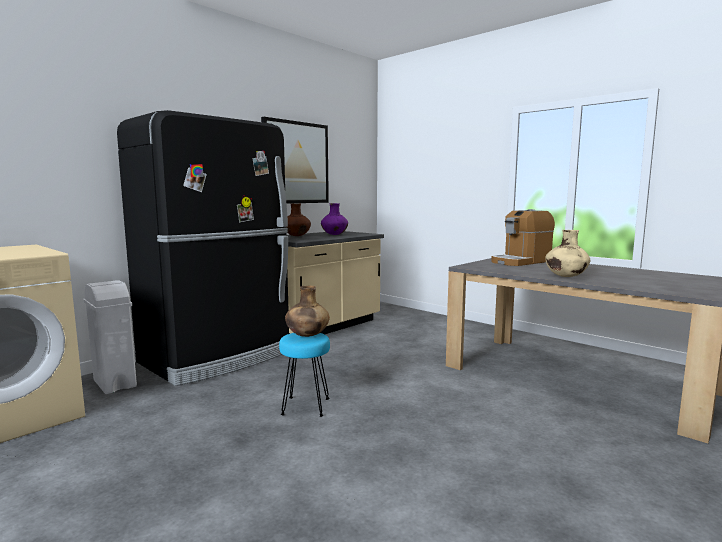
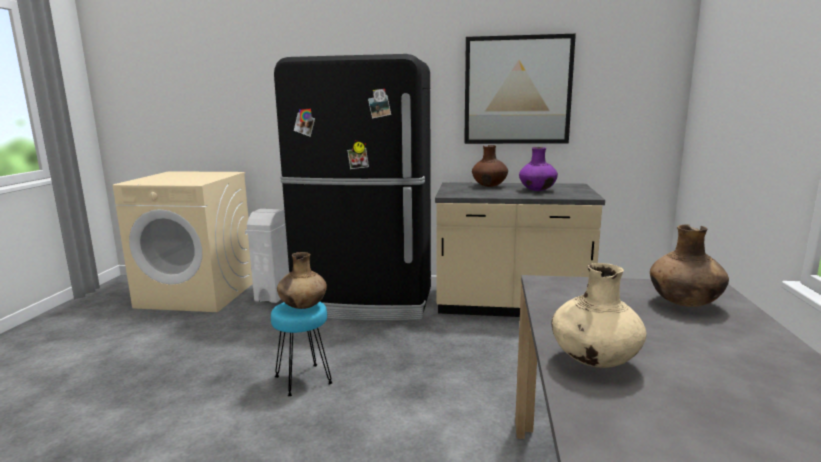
camera: 55 degrees right, 5 degrees up
(521, 261) = (685, 304): coffee machine -> brown vase

